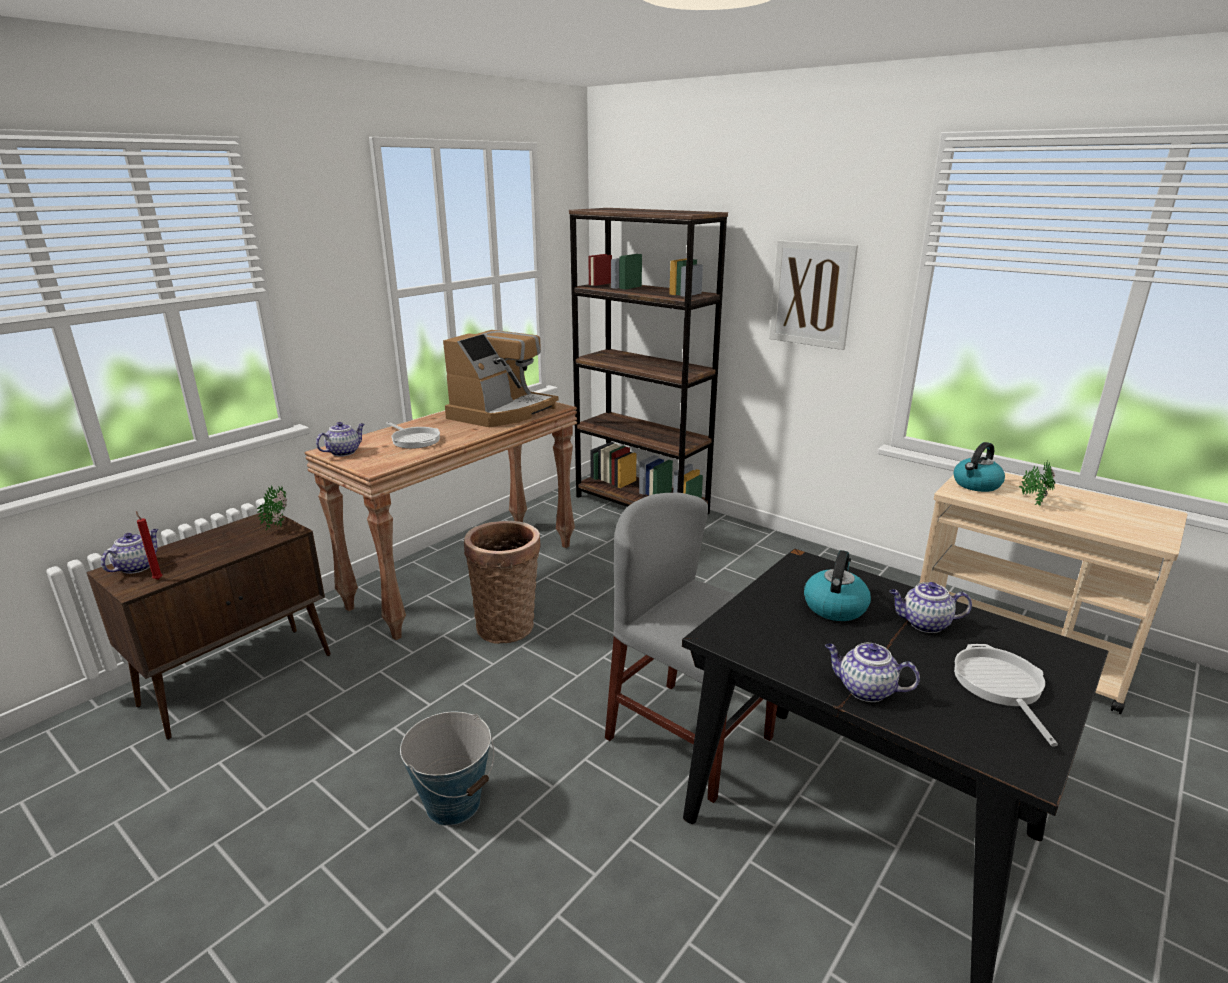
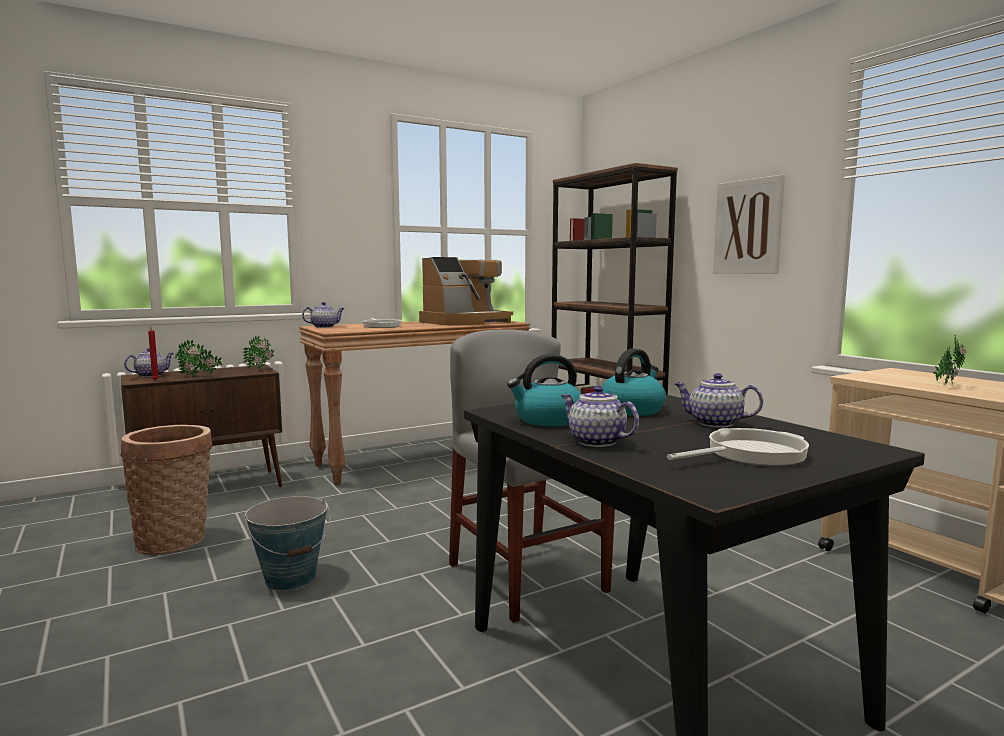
camera: 20 degrees right, 15 degrees down
(212, 559) = (199, 376): none -> potted plant
(507, 625) = (428, 489): basket -> basket (175, 540)
(976, 485) = (887, 375): kettle -> kettle (548, 420)
(999, 686) = (750, 454): frying pan -> frying pan turned 45 degrees clockwise

